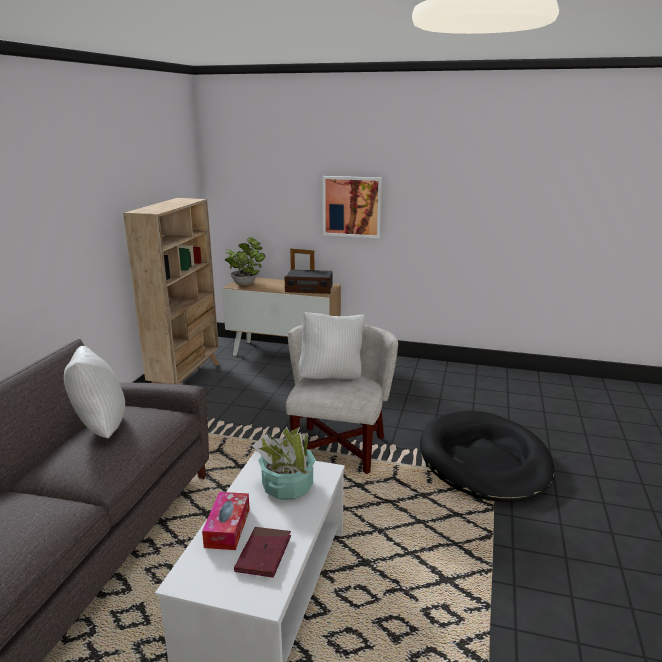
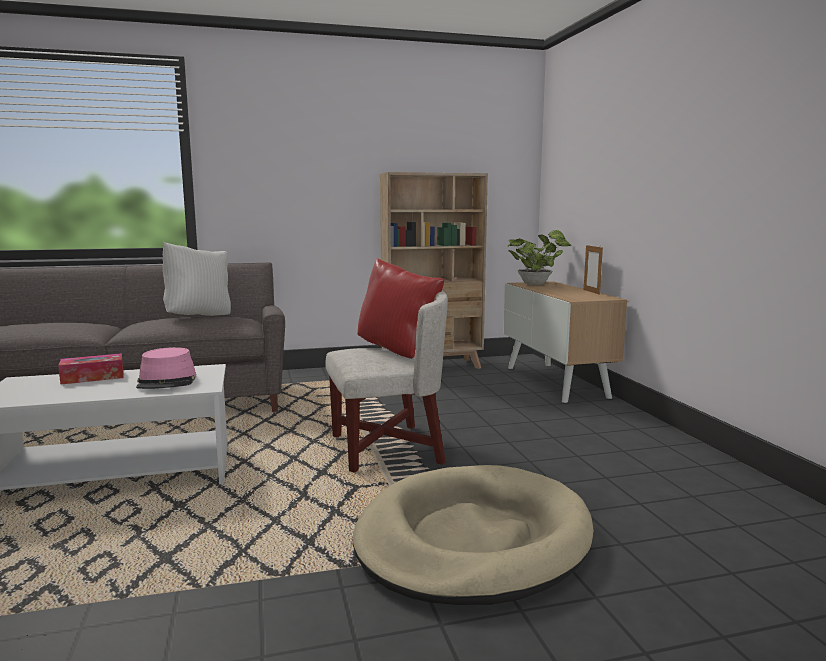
camera: 60 degrees right, 10 degrees down
(263, 554) = (54, 392): red book -> none
(287, 486) = (167, 381): potted plant -> pink hat
(309, 288) = (577, 295): radio -> none
(331, 377) = (398, 351): white pillow -> red pillow
(352, 206) = (646, 184): picture -> none
(484, 460) = (472, 540): black dog bed -> beige dog bed

